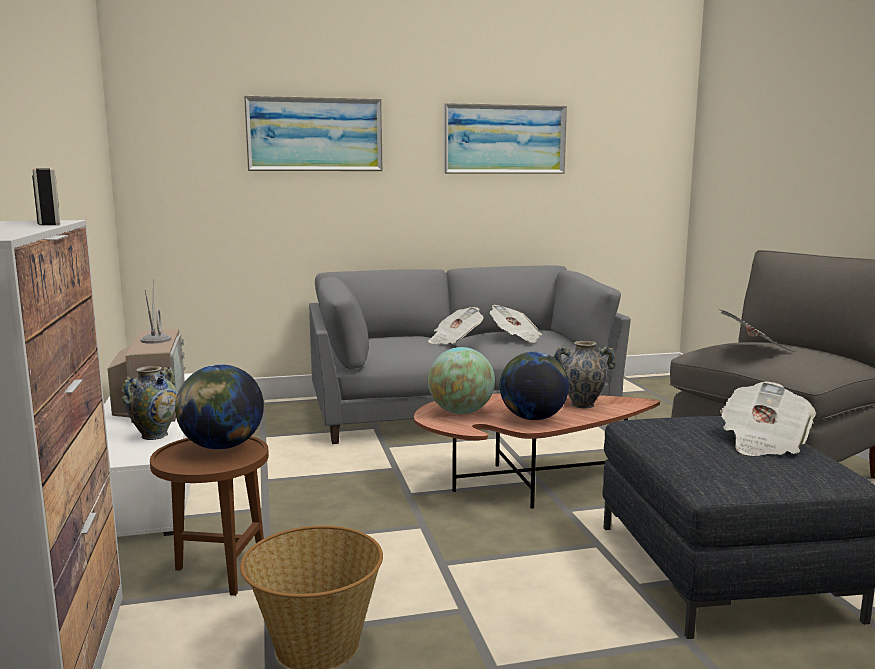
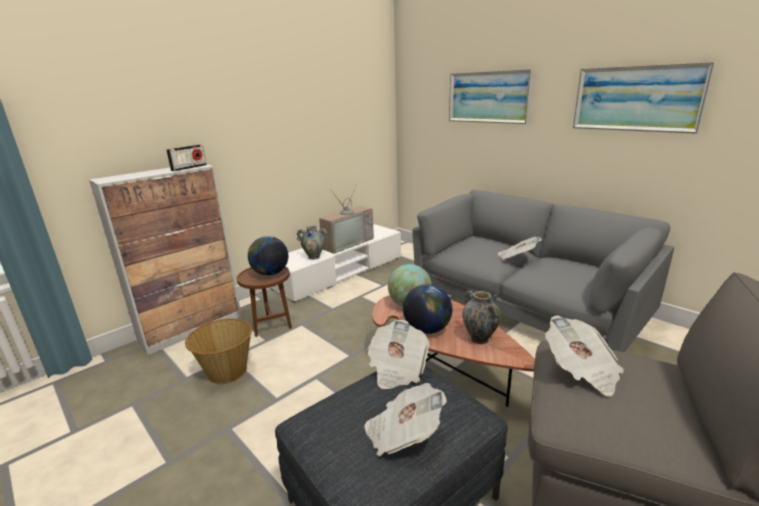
camera: 60 degrees right, 10 degrees up
(515, 338) = (559, 271): newspaper -> newspaper (397, 369)

